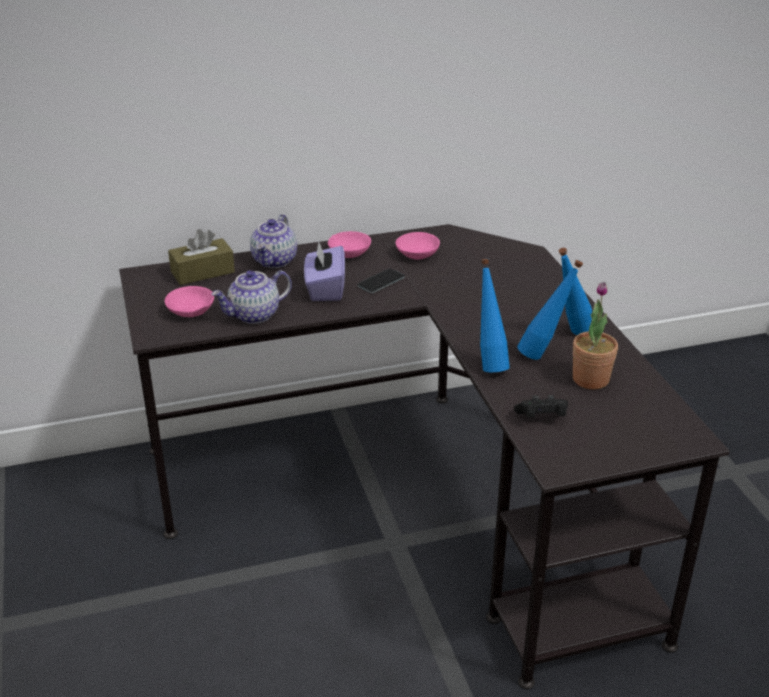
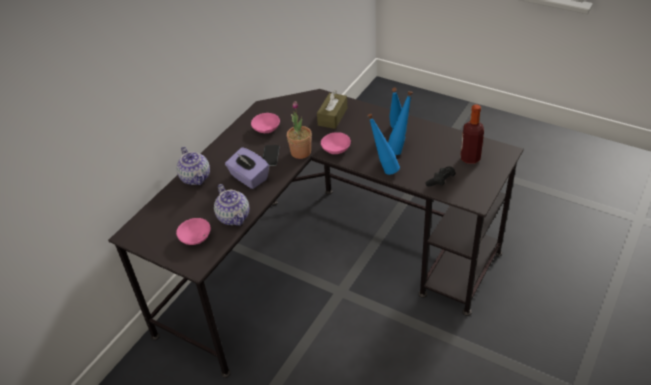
camera: 40 degrees left, 10 degrees up
(202, 272) = (164, 210): brown tissue box -> brown tissue box (332, 116)
(254, 315) = (234, 217): teapot -> teapot turned 45 degrees counterclockwise
(350, 254) = (231, 148): pink bowl -> pink bowl (337, 149)
(590, 379) = (433, 149): potted plant -> potted plant (301, 152)
(626, 416) = (470, 158): none -> bottle

